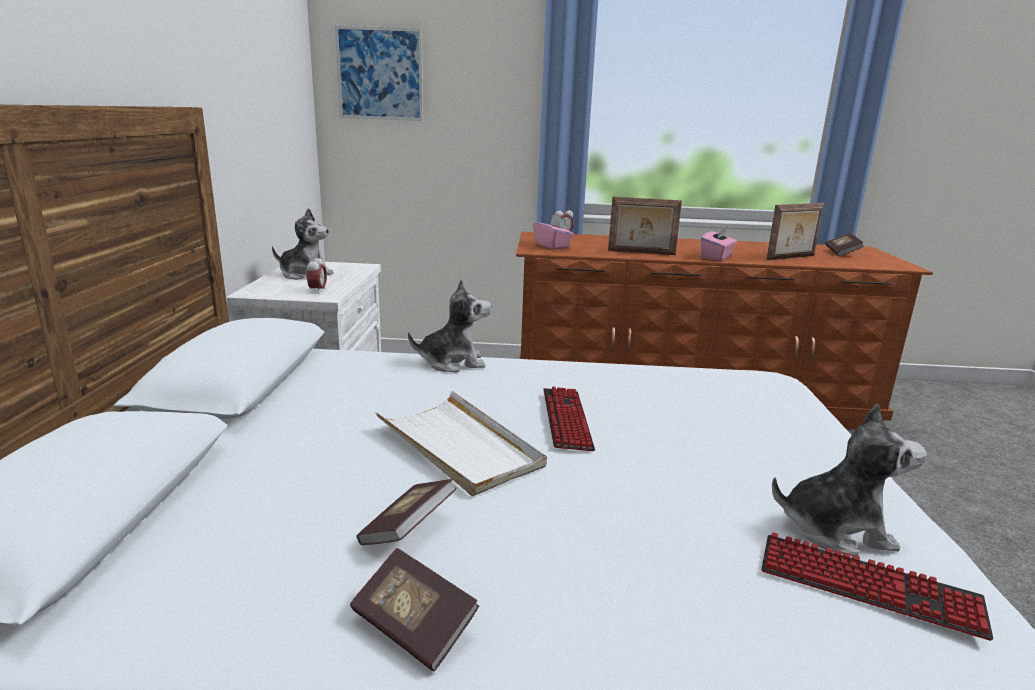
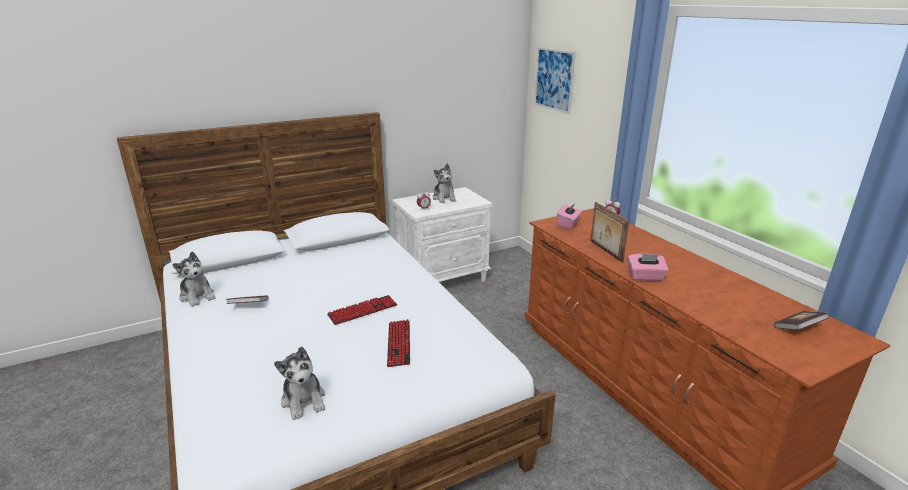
camera: 60 degrees right, 5 degrees up
(414, 626) = (199, 325): book -> none
(453, 362) = (404, 267): plush toy -> plush toy (197, 296)
(459, 446) = (315, 295): white tray -> none
(791, 258) = (713, 306): picture frame -> none
(868, 587) = (254, 409): keyboard -> keyboard (399, 344)

